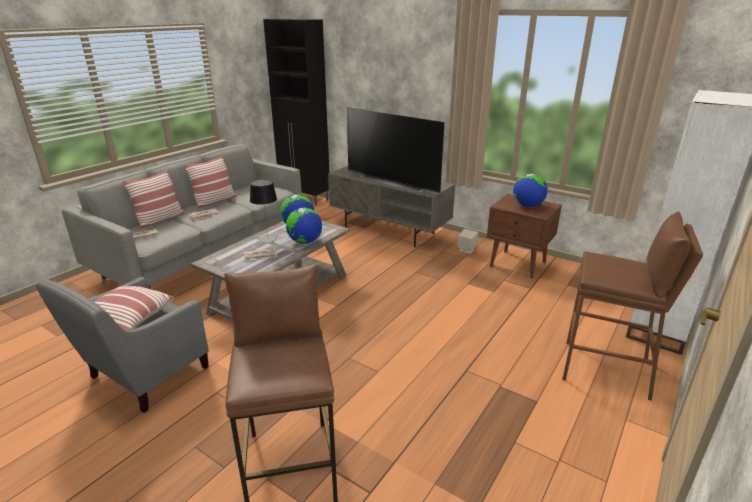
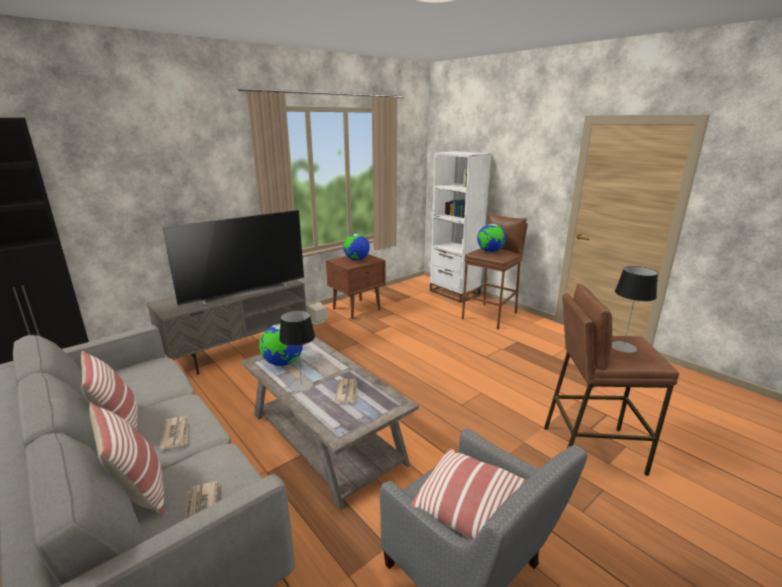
camera: 75 degrees left, 5 degrees down
(283, 360) = (623, 347): none -> table lamp
(305, 242) = (329, 362): globe -> globe (490, 251)

